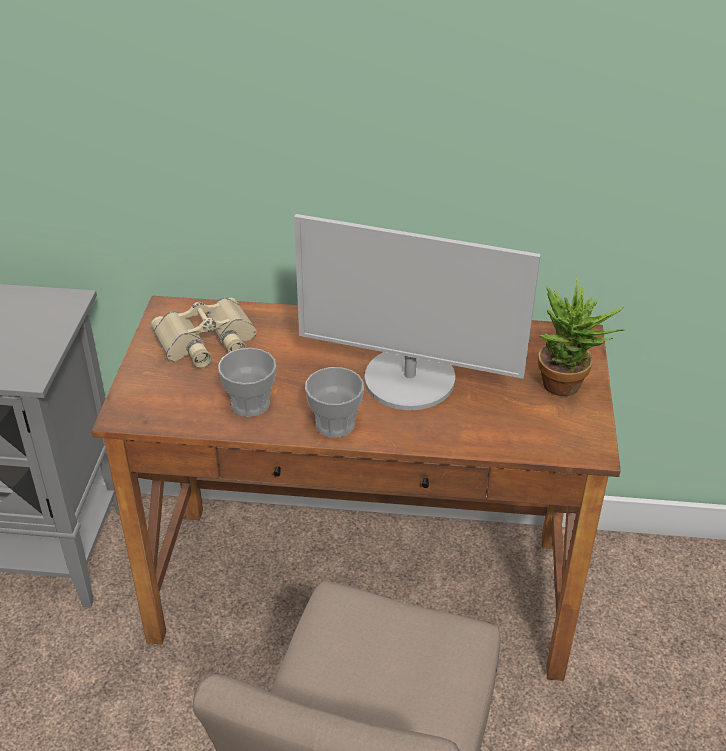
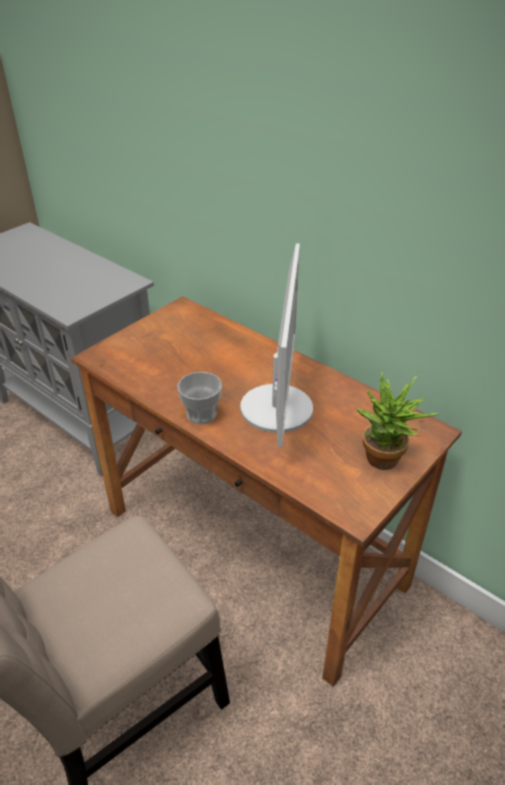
camera: 35 degrees right, 0 degrees up
(207, 342) = (182, 334): beige binoculars -> none
(250, 404) = (166, 380): cup -> none
(410, 380) = (277, 408): monitor -> monitor turned 135 degrees counterclockwise

